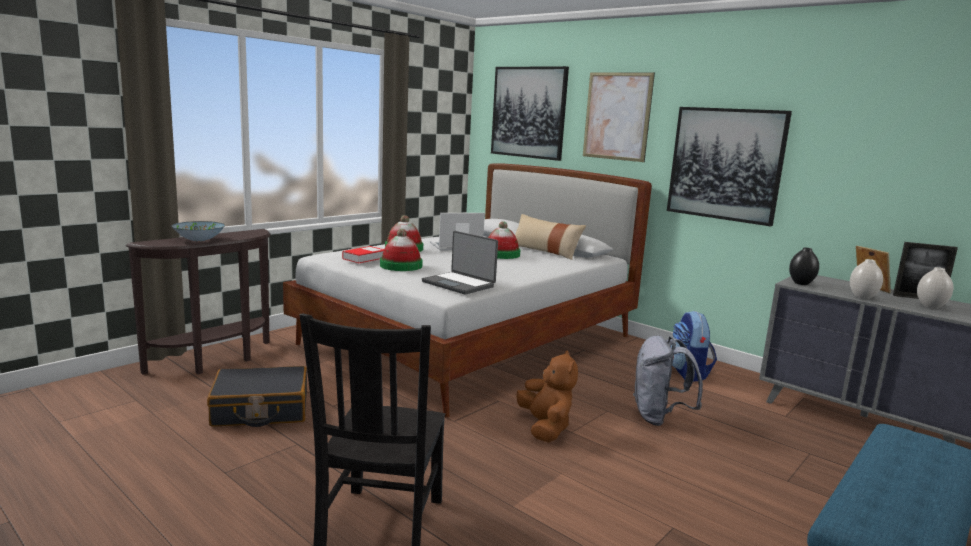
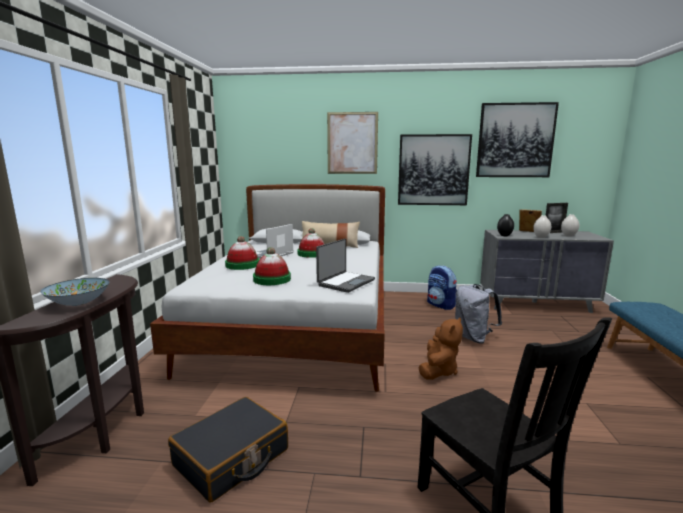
camera: 35 degrees left, 0 degrees up
(364, 258) = (234, 280): book -> none
(459, 284) = (345, 282): laptop -> laptop turned 60 degrees counterclockwise
(528, 112) = (275, 144): picture -> picture (515, 140)
(545, 428) = (438, 371): brown plush toy -> brown plush toy turned 75 degrees clockwise

